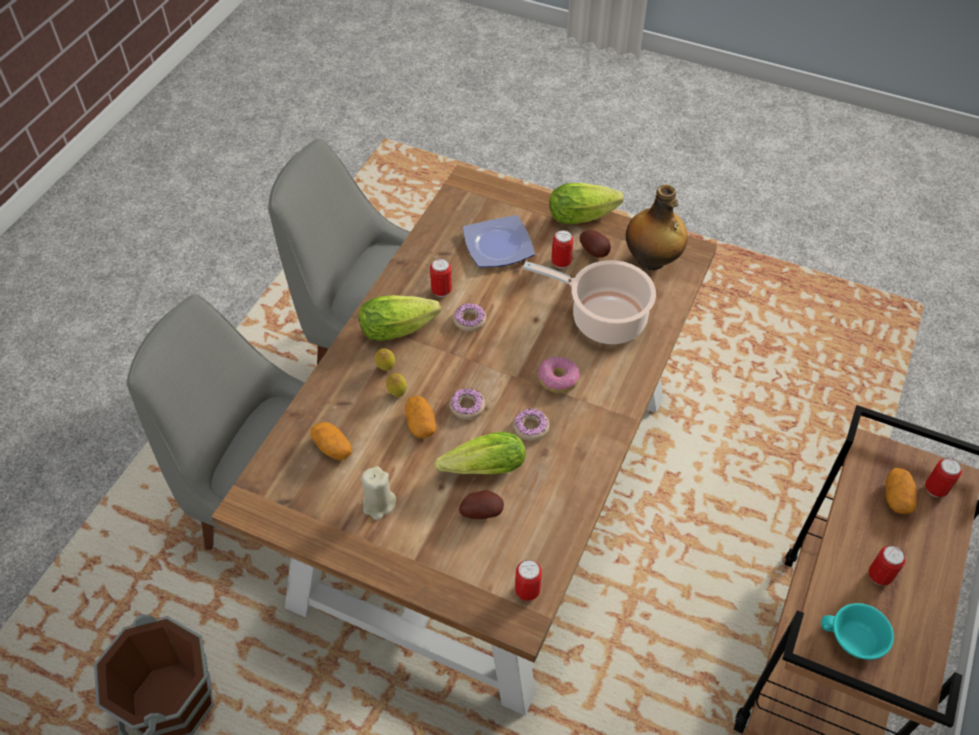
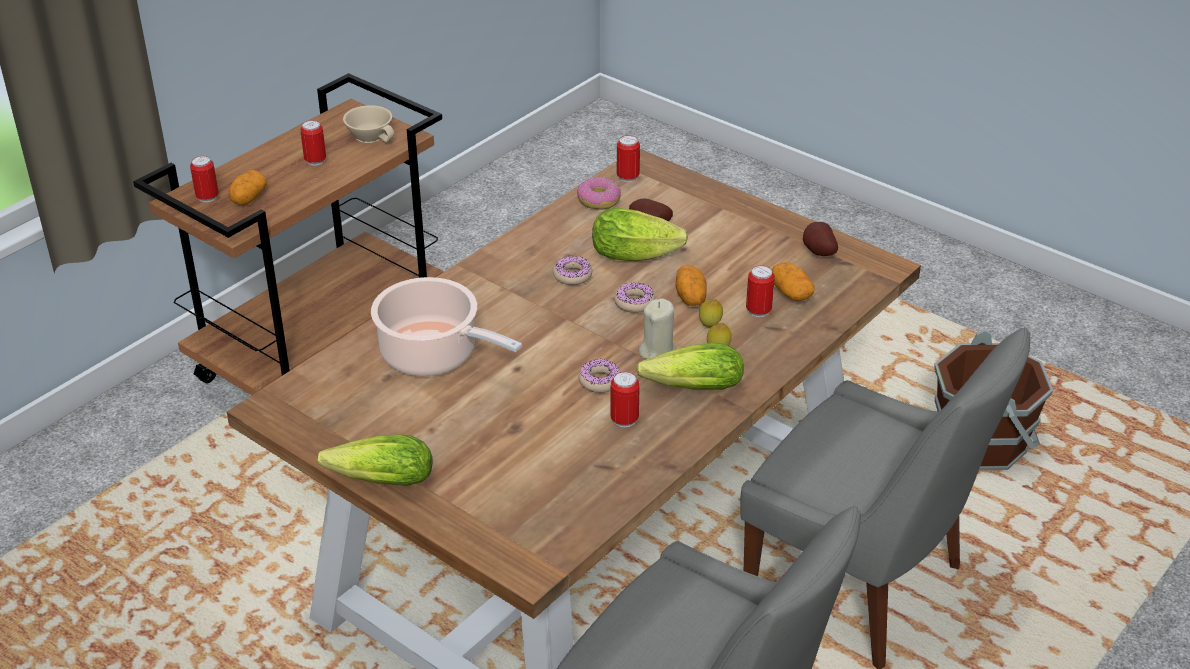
camera: 165 degrees left, 15 degrees down
(379, 504) = (749, 246): beige candle -> beige candle (658, 352)
(499, 244) = (522, 463): plate -> none
(558, 379) = (521, 309): donut -> donut (598, 200)
(561, 262) = (449, 425): can -> can (758, 311)
(595, 252) = (395, 430): potato -> potato (817, 252)
(652, 261) = (328, 406): bottle -> none
(853, 642) = (372, 135): turquoise cup -> beige cup

